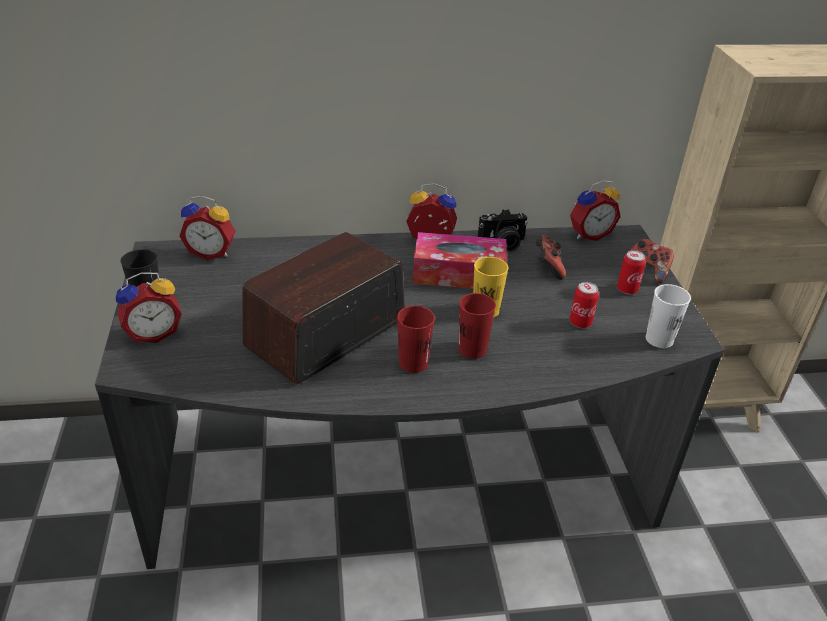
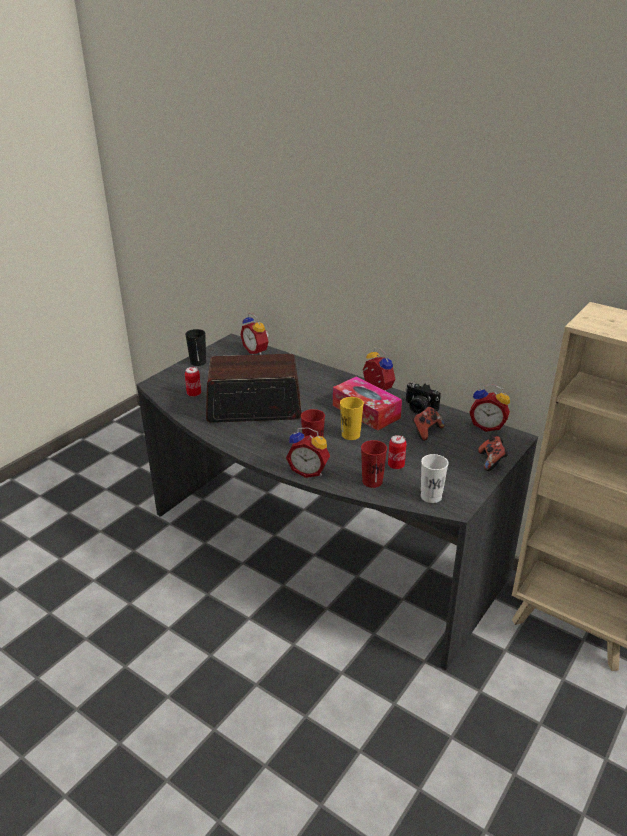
camera: 45 degrees right, 5 degrees down
(153, 333) = (183, 375): alarm clock -> alarm clock (309, 471)
(413, 363) = (273, 439): red cup -> red cup (372, 481)
(627, 289) = (458, 464): can -> can (194, 394)

